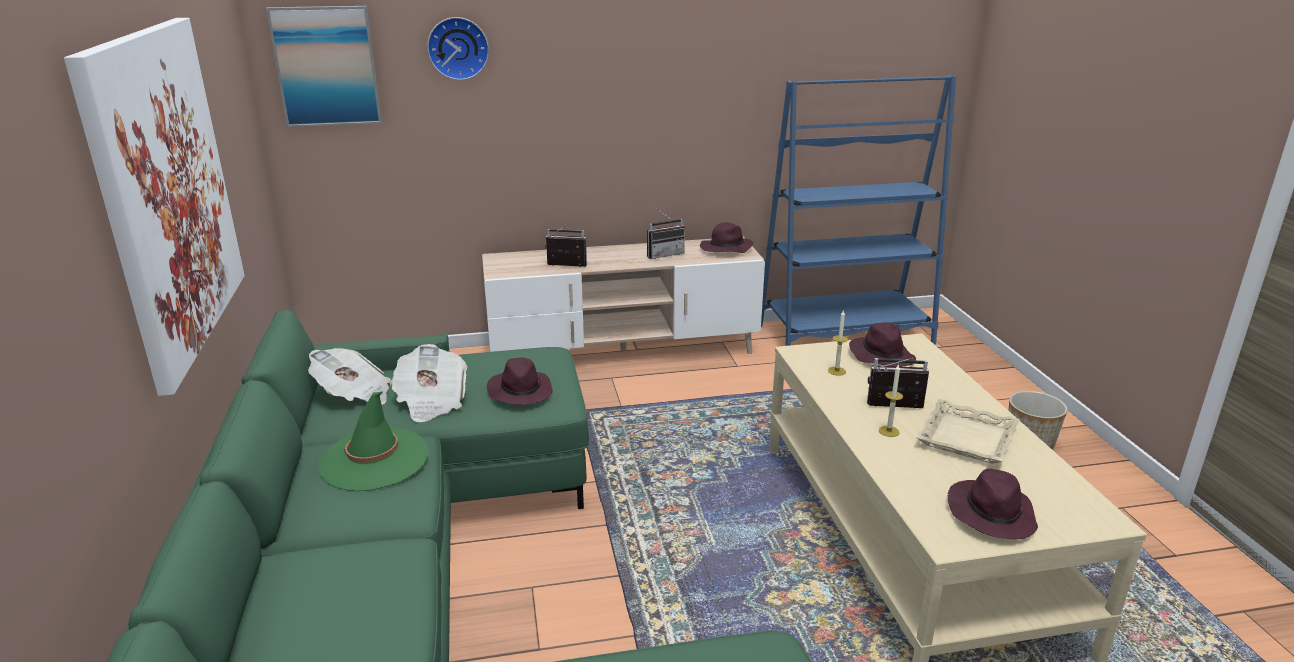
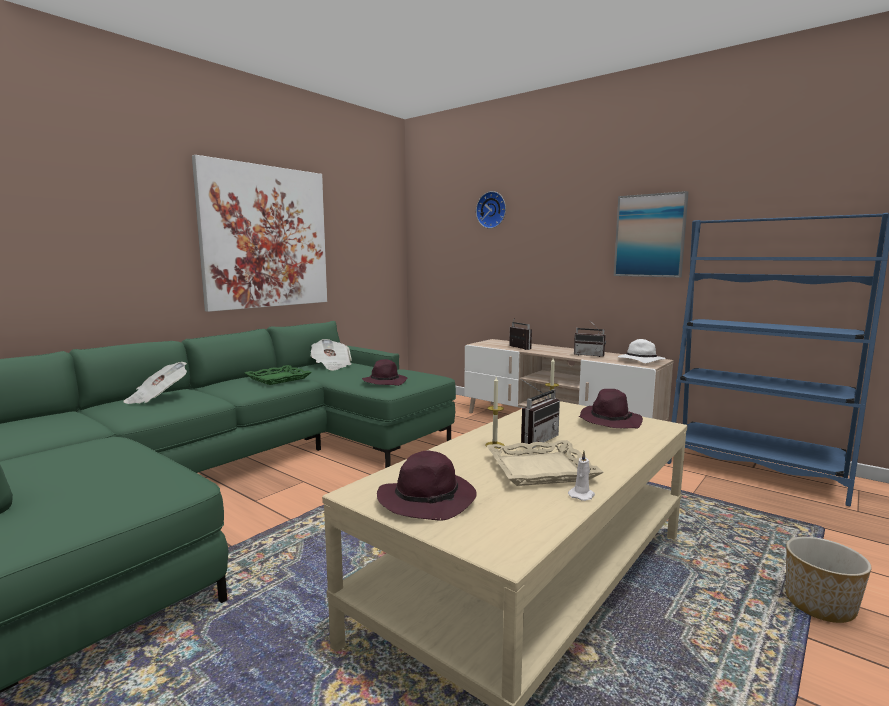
camera: 50 degrees right, 15 degrees down
(326, 66) = (434, 222): picture -> picture (650, 236)
(374, 459) = (278, 378): green hat -> green tray
(431, 401) = (347, 374): newspaper -> newspaper (157, 398)
(725, 249) = (640, 361): purple hat -> white hat
(895, 408) = (534, 440): radio -> radio turned 75 degrees clockwise
(1031, 447) = (582, 495): none -> white candle

